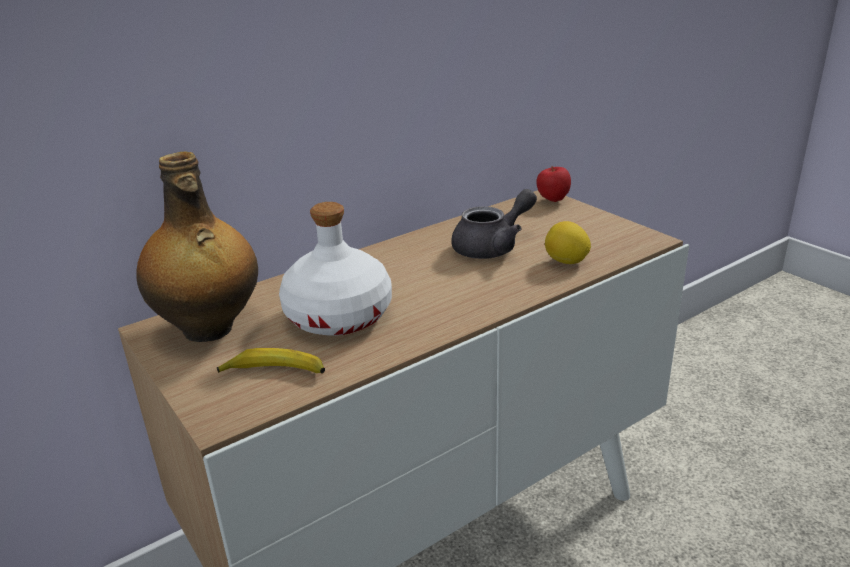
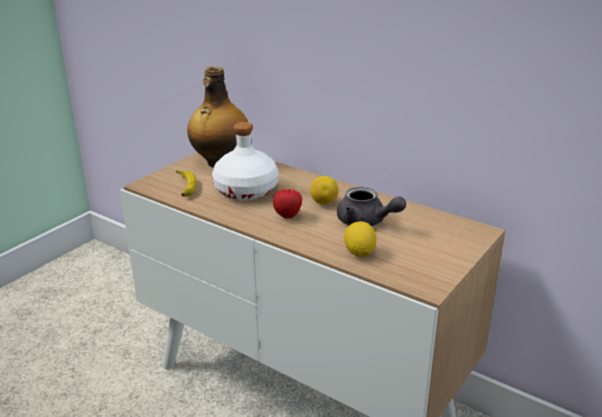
camera: 70 degrees right, 0 degrees up
(423, 264) = (324, 203): none -> lemon
(552, 200) = (475, 235): apple -> apple (287, 216)

